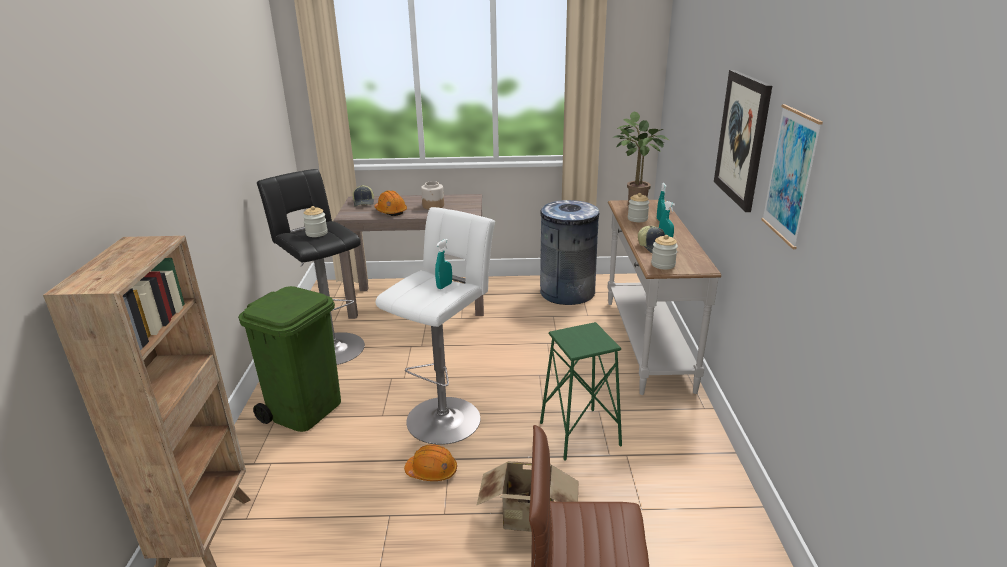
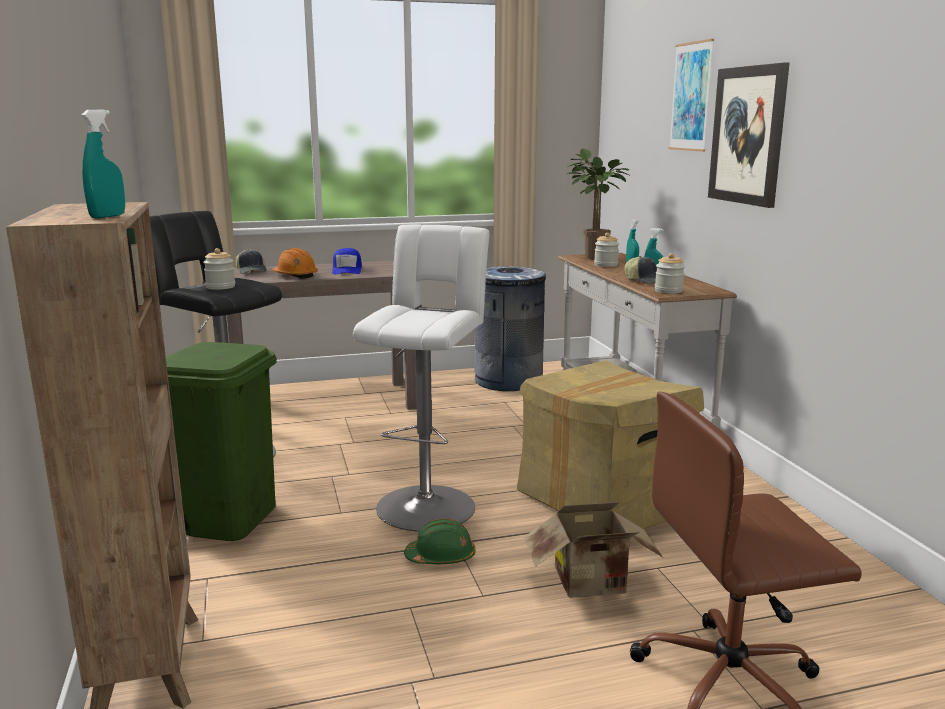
camera: 15 degrees left, 10 degrees down
(432, 471) = (441, 557): orange hard hat -> green hard hat
(433, 206) = (347, 270): jar -> blue cap
(444, 286) = (434, 313): turquoise spray bottle -> turquoise spray bottle (108, 216)
(580, 434) = (604, 501): green stool -> cardboard box
(790, 175) = (834, 143): picture -> picture (691, 97)

